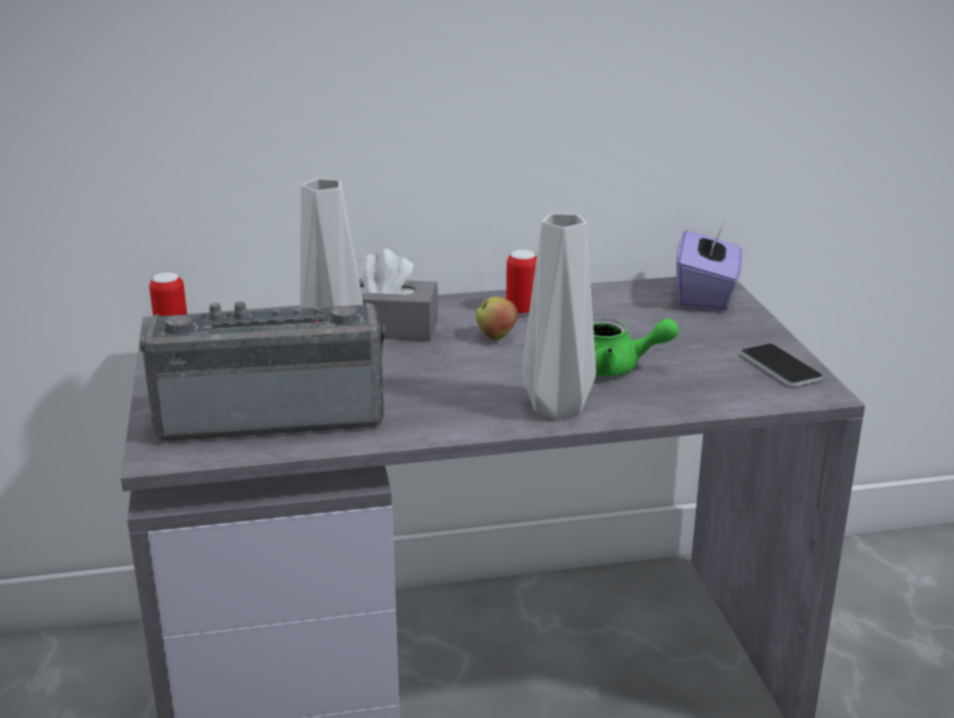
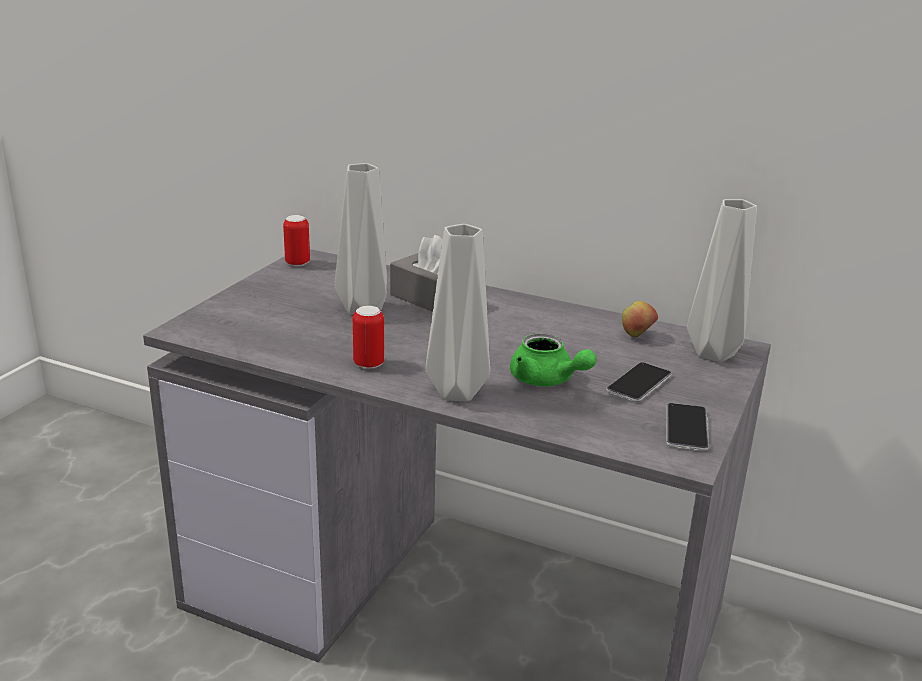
camera: 35 degrees right, 0 degrees up
(272, 414) = (276, 329): radio -> none
(496, 337) = (496, 330): apple -> apple (637, 336)
(522, 311) = (545, 319): can -> can (368, 364)
(689, 342) = (639, 384): none -> phone
(706, 295) = (716, 354): purple tissue box -> grey vase

